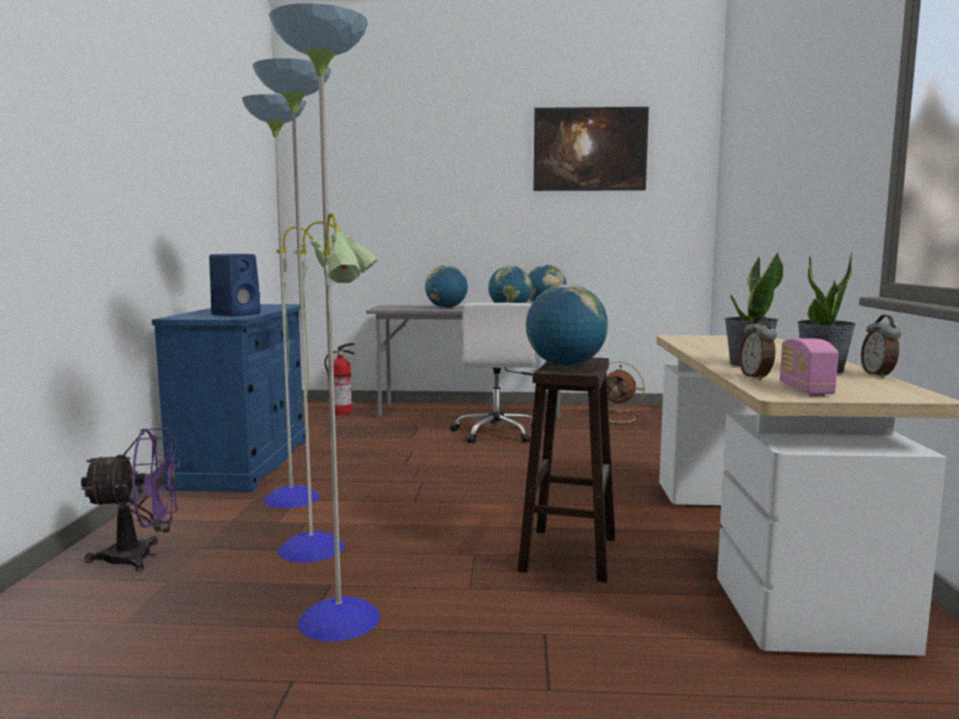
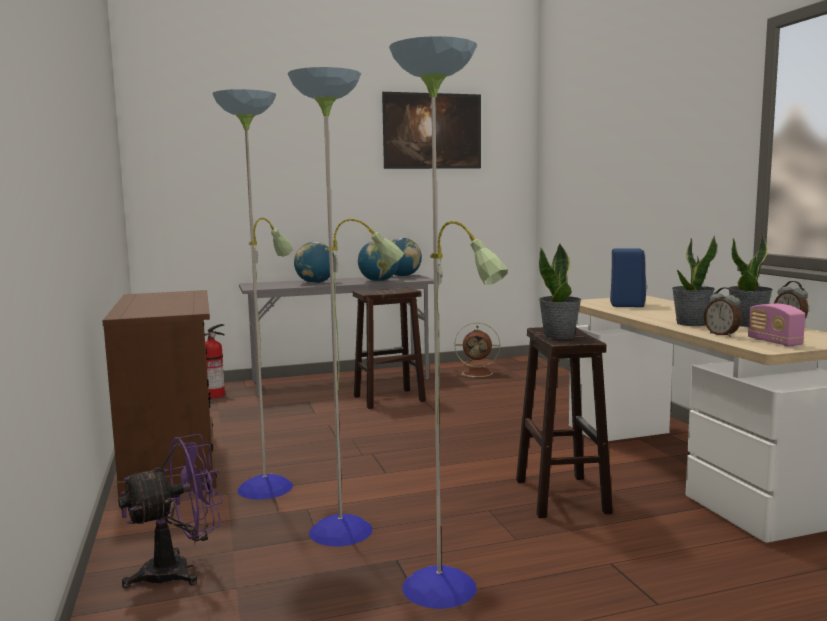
camera: 20 degrees left, 0 degrees up
(237, 314) = (178, 307): blue speaker -> blue speaker (626, 304)
(244, 463) = (172, 460): blue cabinet -> brown cabinet
(496, 433) = (388, 399): white office chair -> brown stool
(565, 365) = (559, 336): globe -> potted plant

